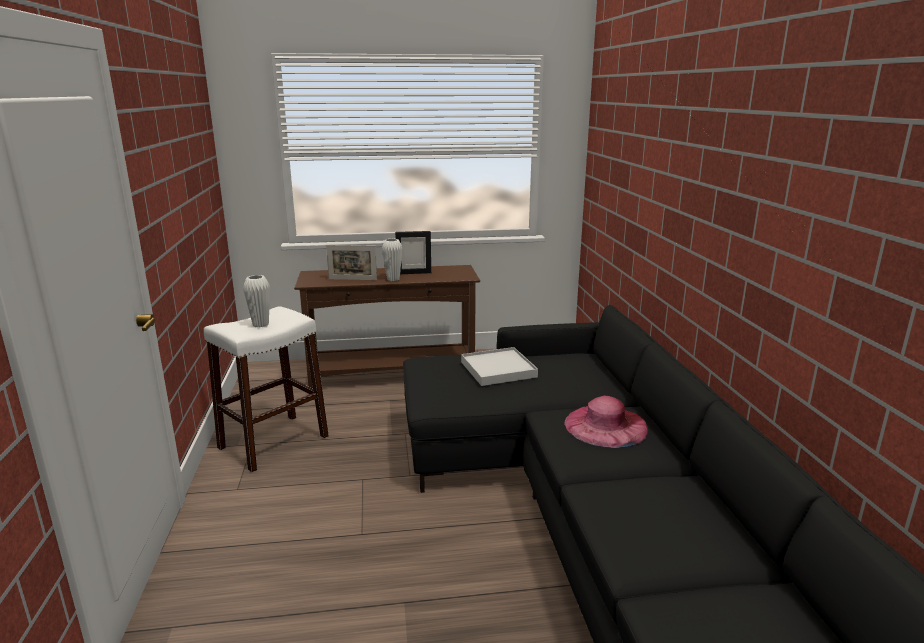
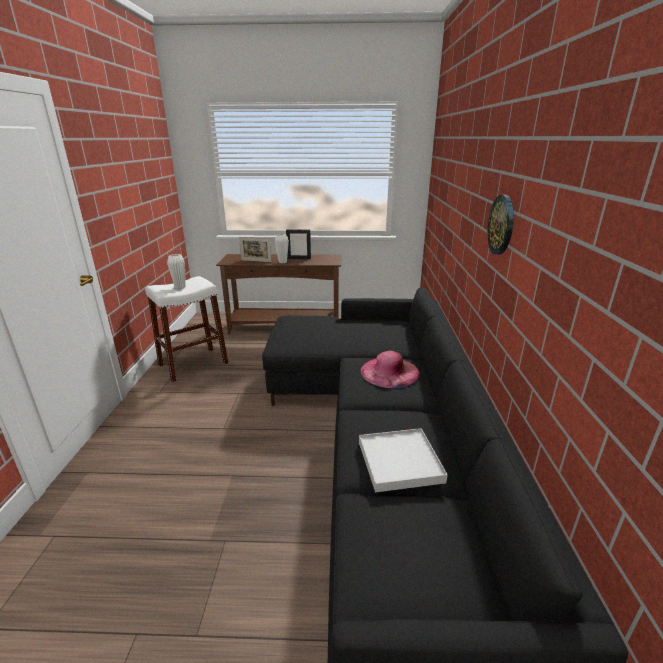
camera: 10 degrees right, 5 degrees up
(498, 369) = (334, 327): white tray -> white tray (400, 461)
(755, 220) = (502, 225): none -> wall clock

